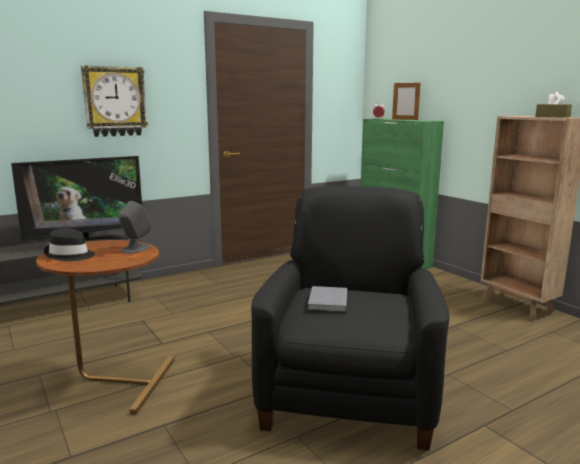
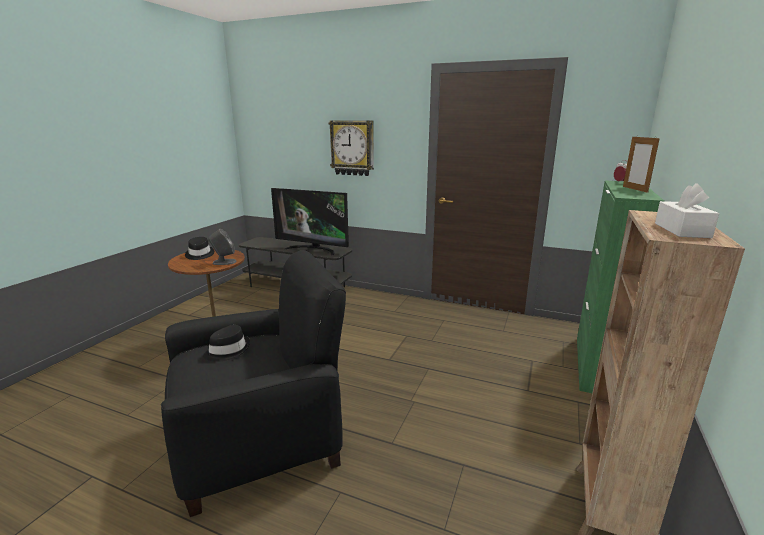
camera: 55 degrees right, 5 degrees up
(327, 301) = (227, 350): grey book -> black hat
(552, 117) = (681, 230): brown tissue box -> white tissue box

